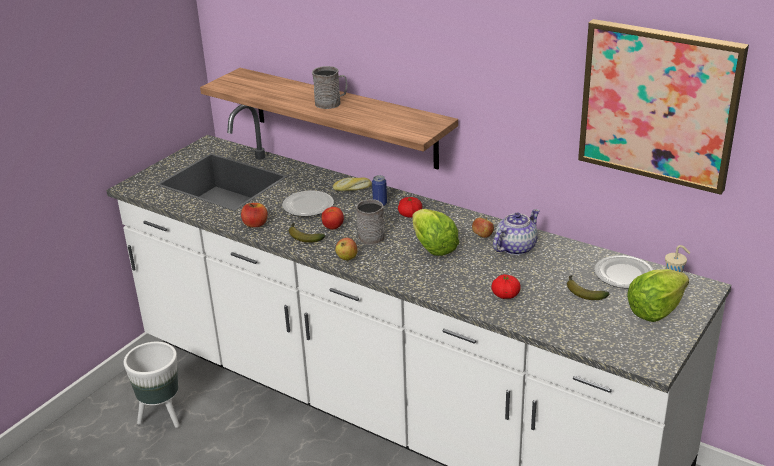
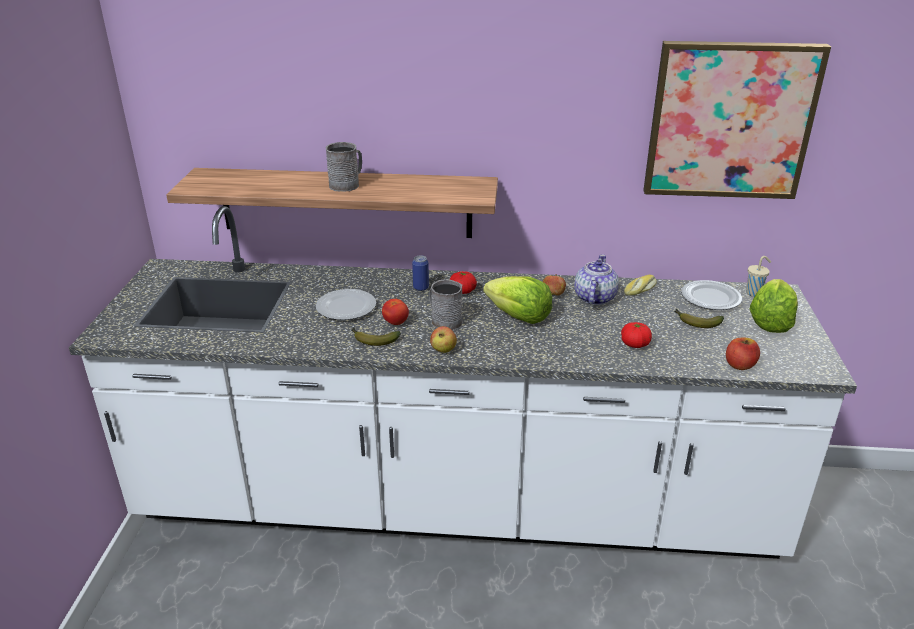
camera: 30 degrees left, 0 degrees up
(162, 417) = (206, 608): white planter -> none
(255, 224) = (304, 341): apple -> apple (739, 365)
(352, 188) = (376, 279): bread -> bread (640, 290)

